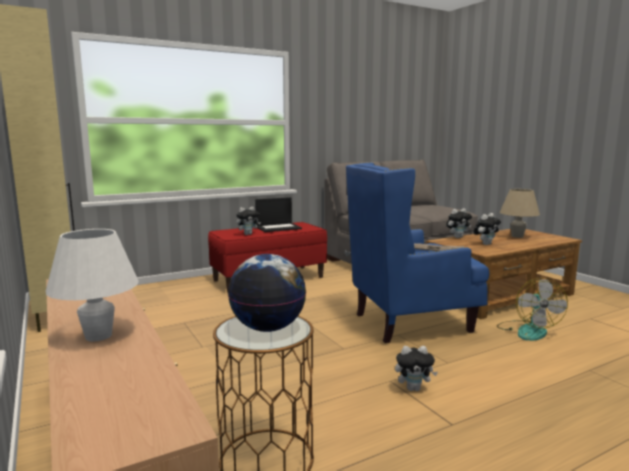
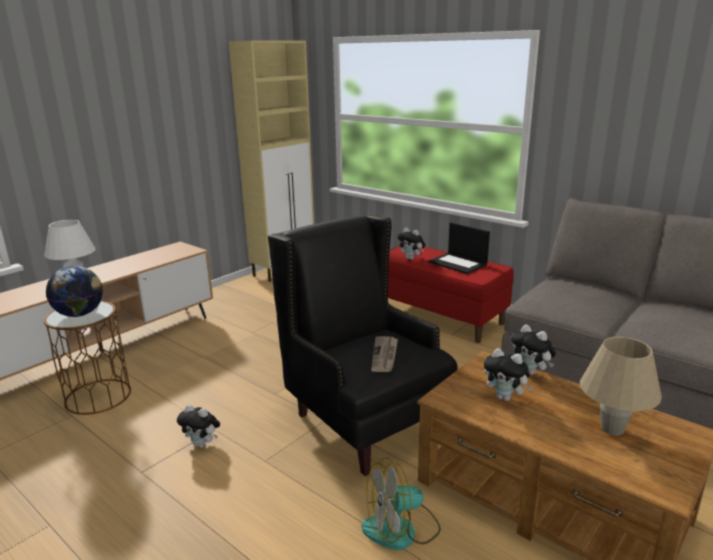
camera: 70 degrees right, 10 degrees up
(410, 323) = (365, 424): blue armchair -> black armchair
(414, 388) = (202, 444): plush toy -> plush toy turned 45 degrees counterclockwise

